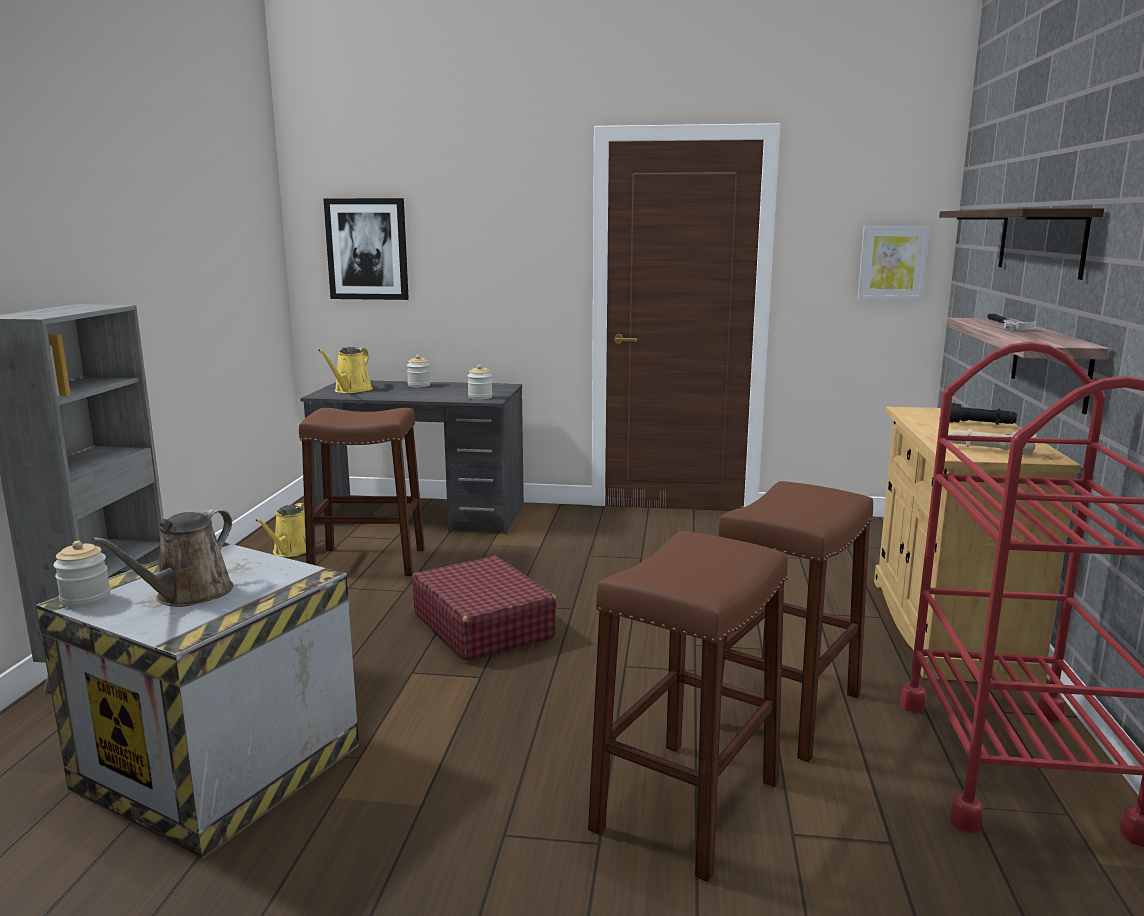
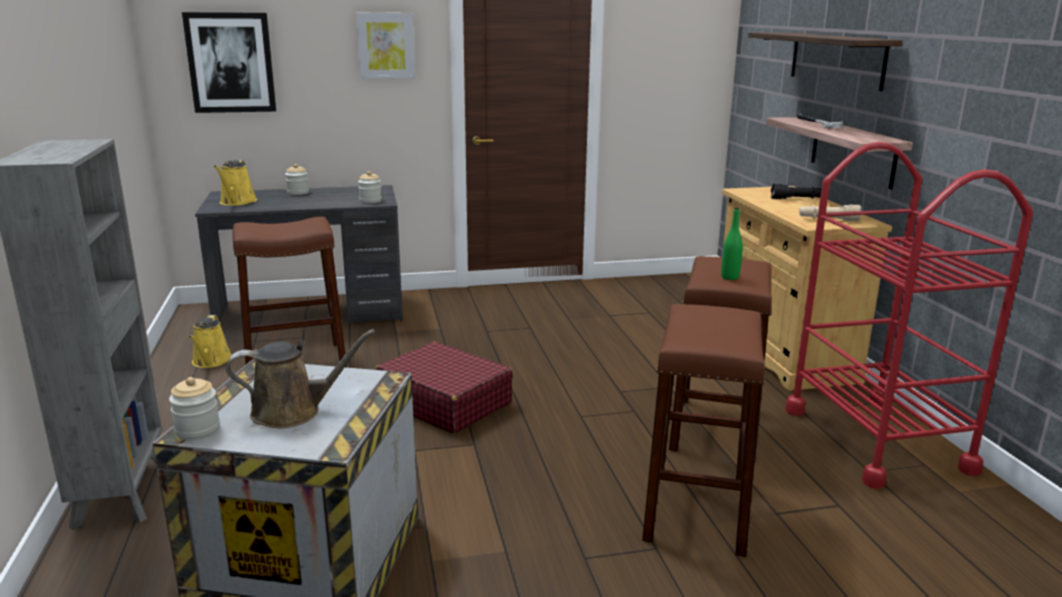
camera: 20 degrees left, 5 degrees up
(188, 595) = (293, 412): brown watering can -> brown watering can turned 105 degrees counterclockwise
(792, 508) = (730, 277): none -> green bottle
(892, 262) = (692, 69): picture -> picture (385, 46)

